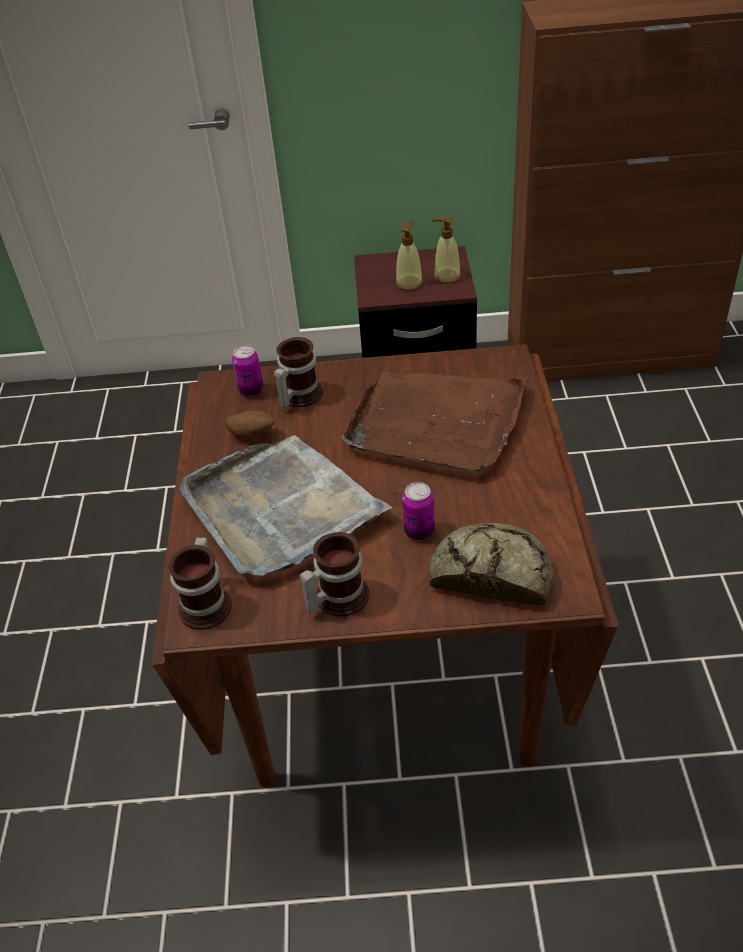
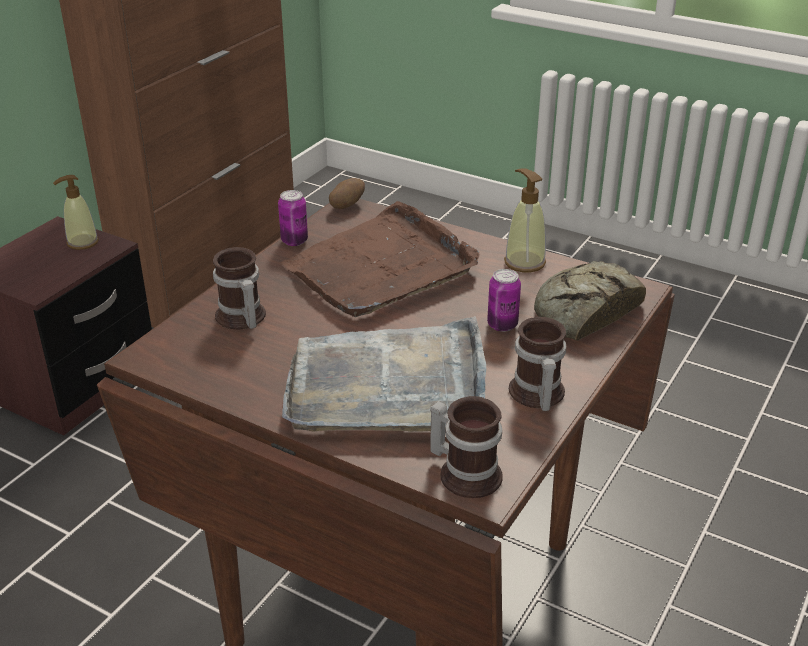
camera: 60 degrees left, 10 degrees down
(251, 390) = (190, 341): can -> can (294, 241)
(252, 435) = (259, 364): potato -> potato (346, 206)
(409, 283) = (54, 264): soap dispenser -> soap dispenser (524, 262)

